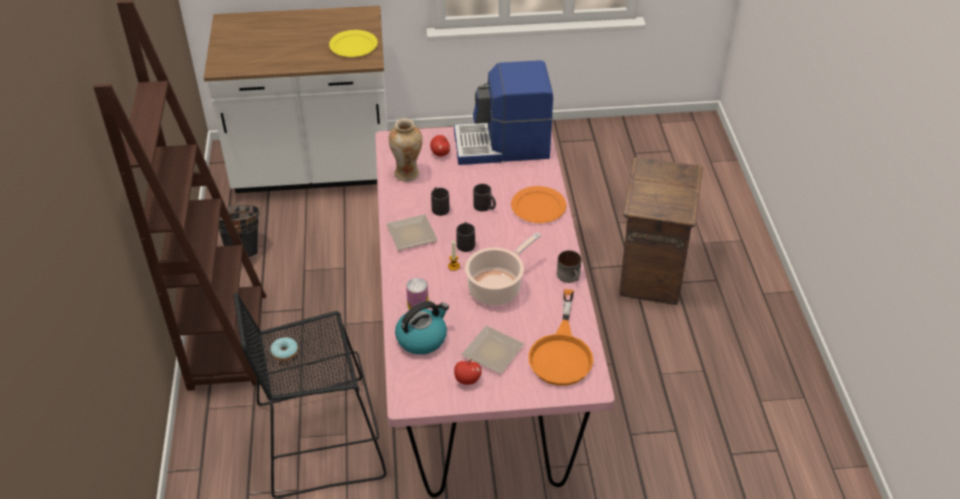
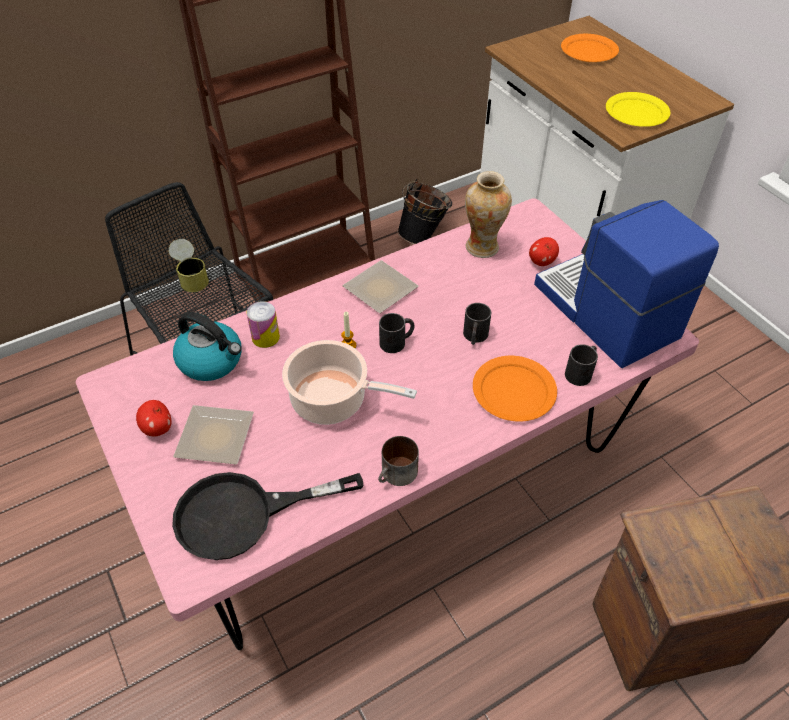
camera: 65 degrees right, 5 degrees up
(262, 34) = (589, 51): none -> orange plate
(284, 353) = (191, 277): donut -> can
(439, 207) = (444, 295): black mug -> black mug (581, 372)
(561, 352) = (244, 514): orange frying pan -> black frying pan

